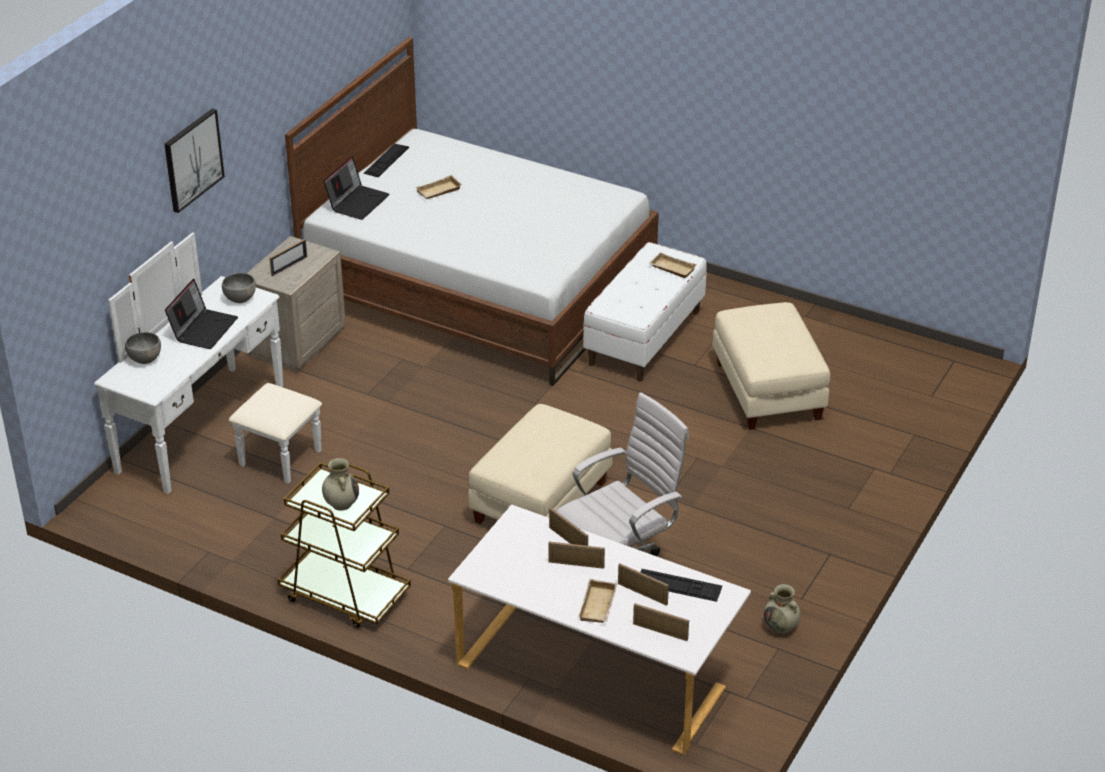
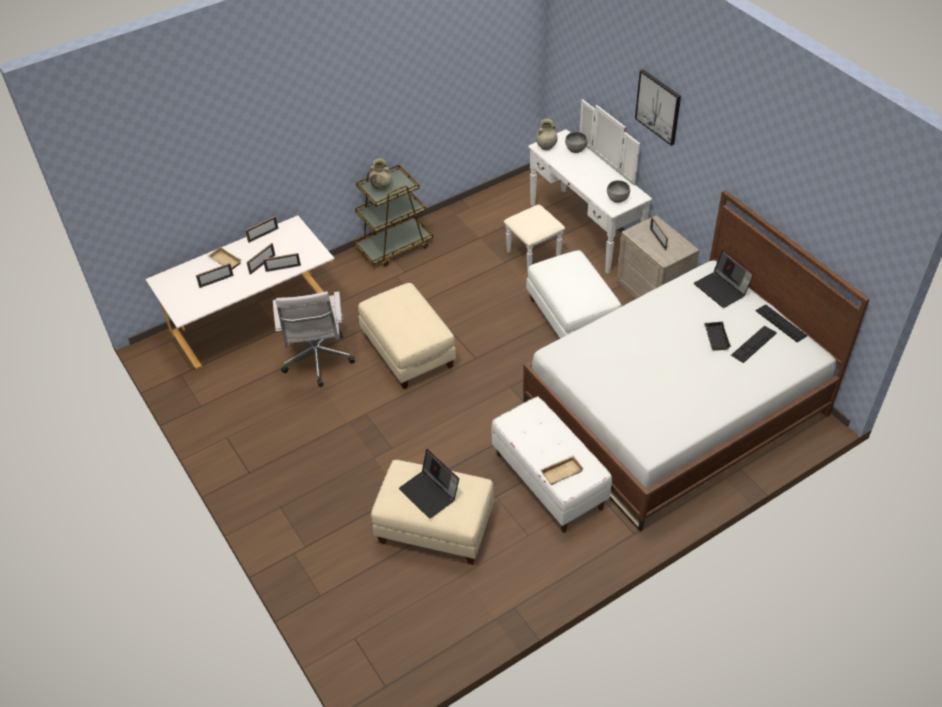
camera: 120 degrees right, 10 degrees up
(203, 328) = (593, 177): laptop -> laptop (430, 493)
(384, 390) = (572, 317): none -> white ottoman
(439, 191) = (715, 338): beige tray -> black tray
(660, 632) = (184, 277): picture frame -> picture frame (263, 235)
(678, 585) = (208, 298): keyboard -> keyboard (753, 344)
(781, 627) = (214, 415): beige vase -> beige vase (546, 147)

